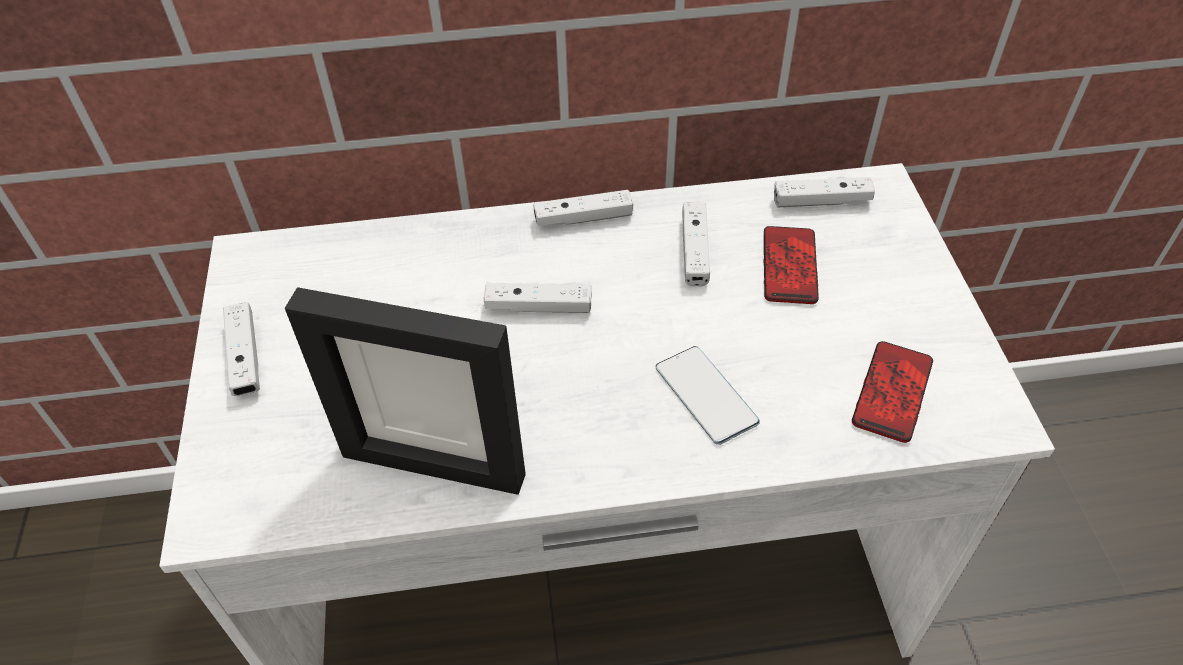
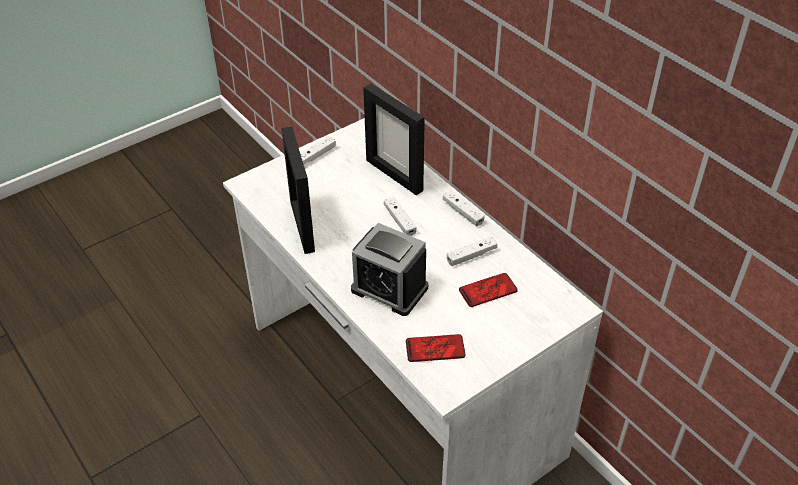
camera: 60 degrees right, 5 degrees down
(412, 262) = (395, 174): none -> picture frame
(706, 395) = (389, 289): phone -> alarm clock
(821, 201) = (544, 288): white game controller -> none

